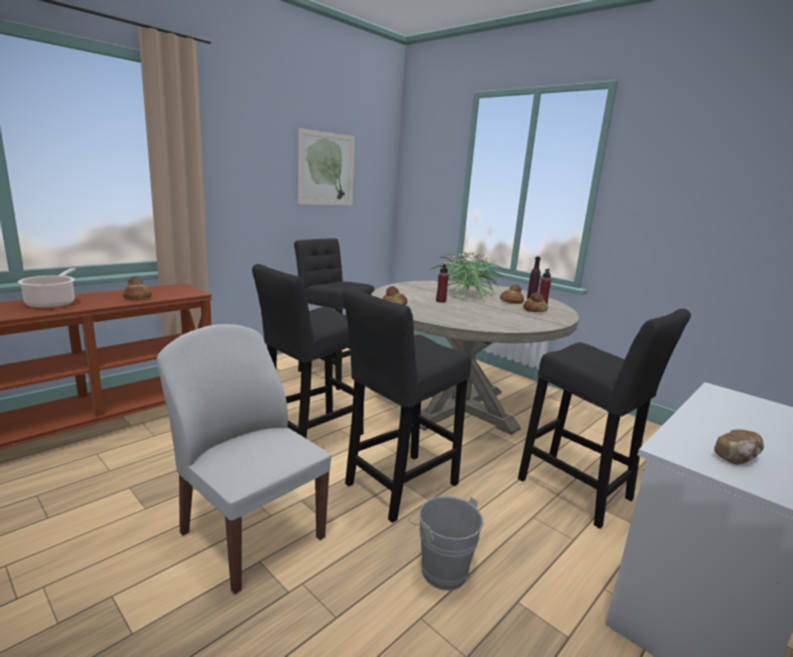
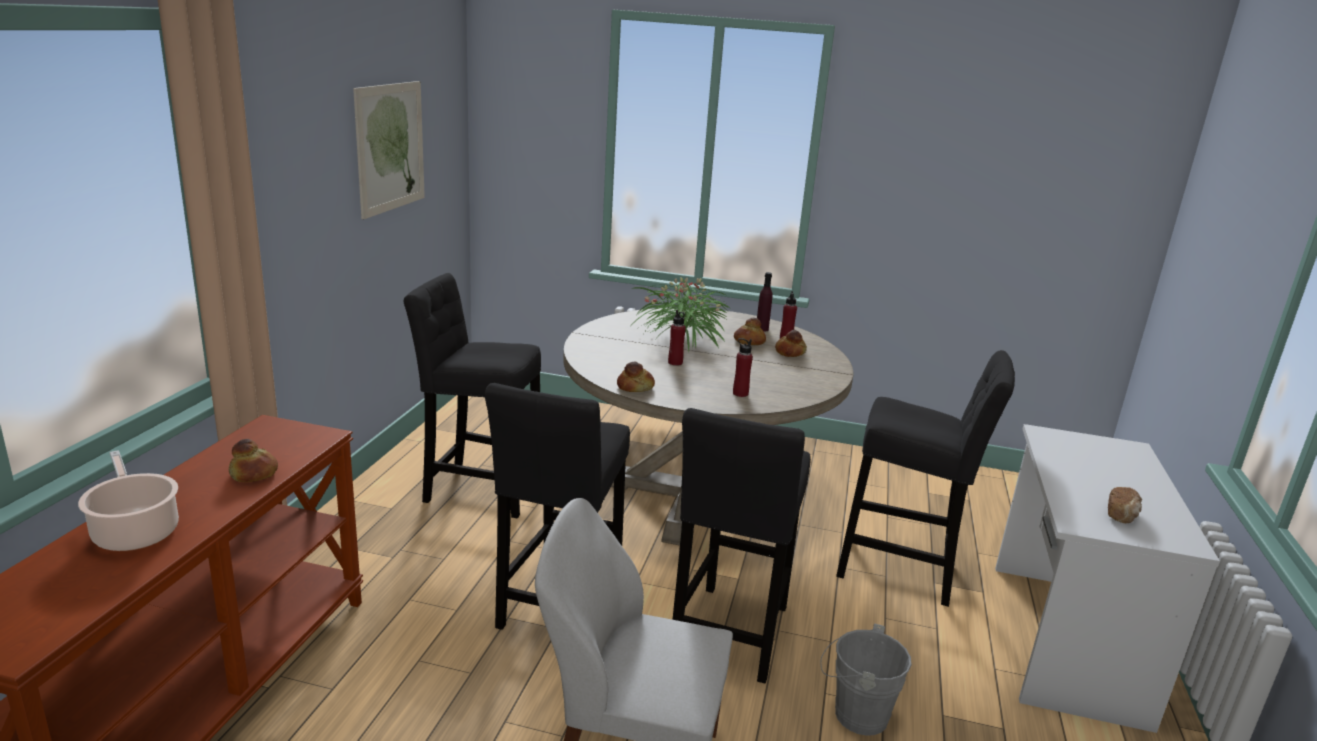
camera: 30 degrees left, 5 degrees up
(461, 319) = (740, 393): none -> red bottle

